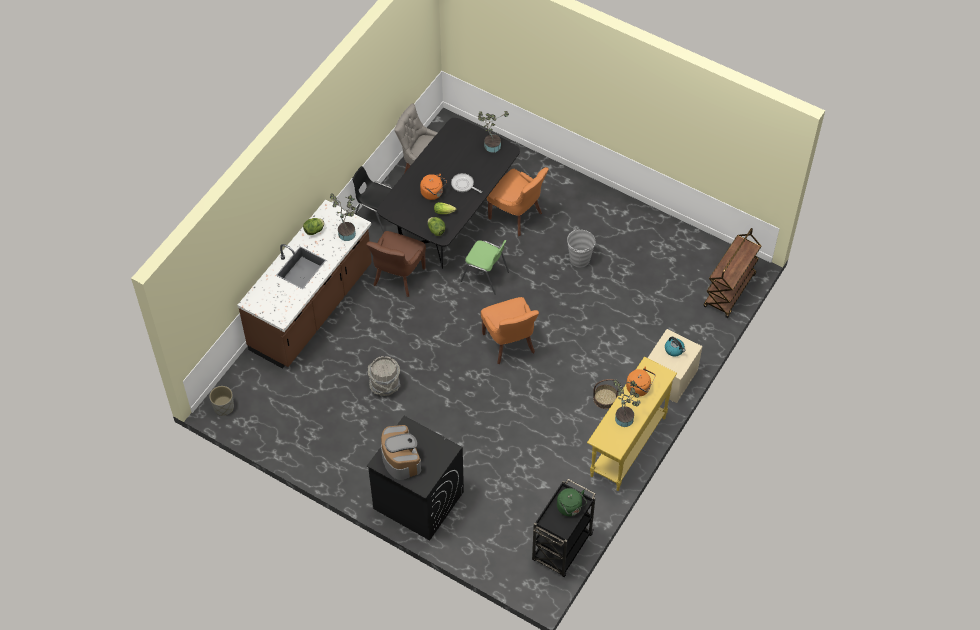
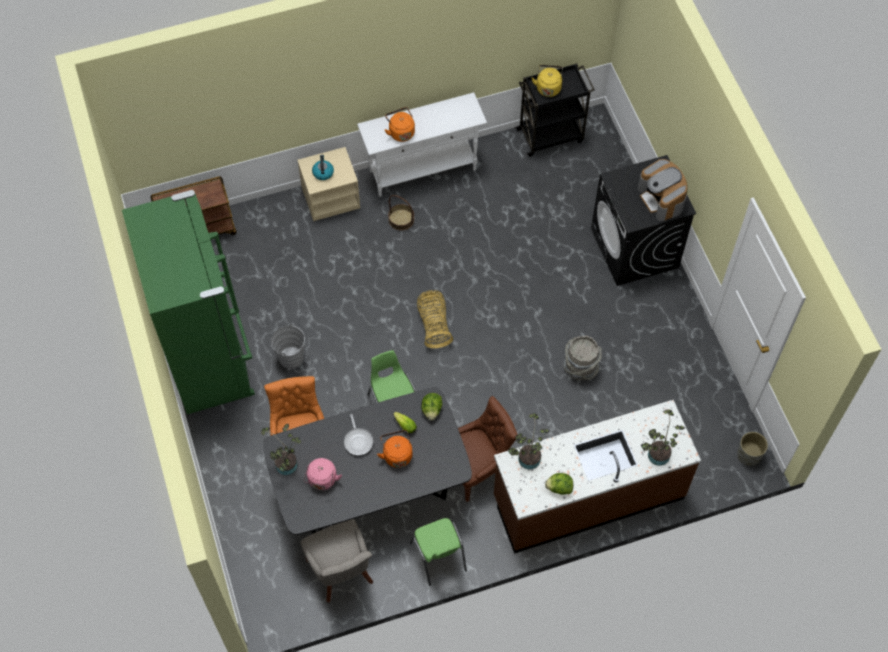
camera: 140 degrees left, 5 degrees up
(376, 216) = (438, 557): black chair -> green chair
(400, 458) = (661, 199): coffee machine -> coffee machine turned 45 degrees counterclockwise
(463, 152) = (322, 480): none -> pink kettle
(509, 344) = (434, 324): orange chair -> basket
(570, 508) = (548, 87): green kettle -> yellow kettle
(625, 417) = (436, 119): potted plant -> potted plant (656, 456)
(627, 447) = (423, 170): yellow console table -> white console table
(630, 224) = (210, 357): none -> green fridge

